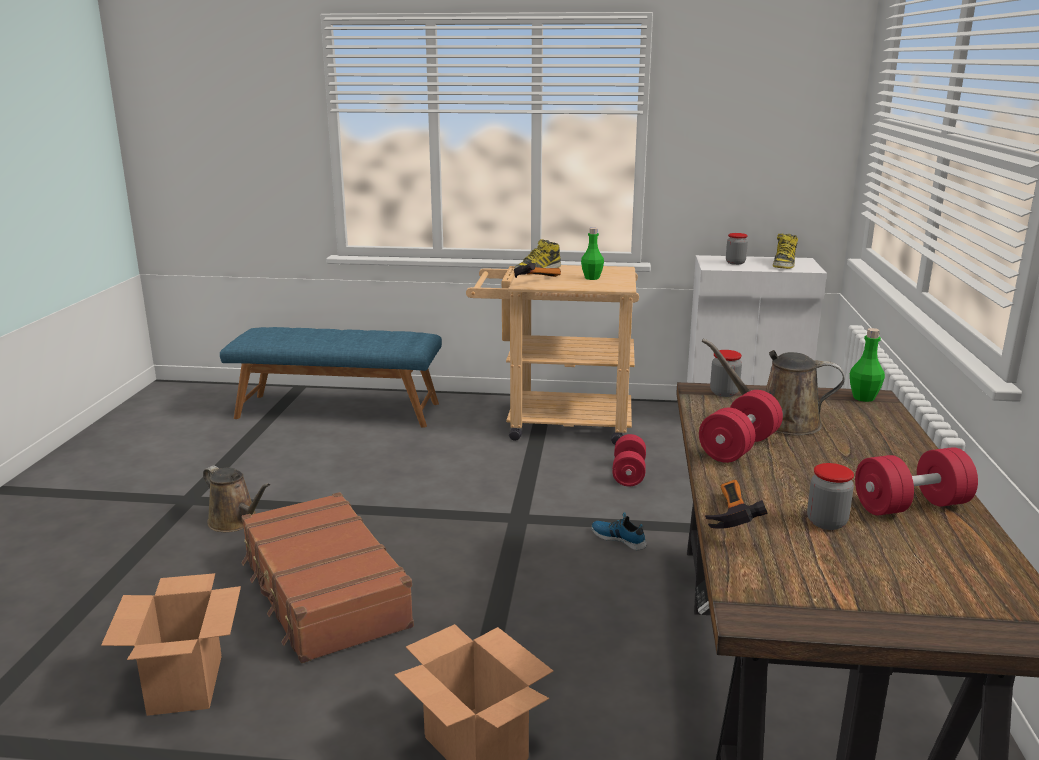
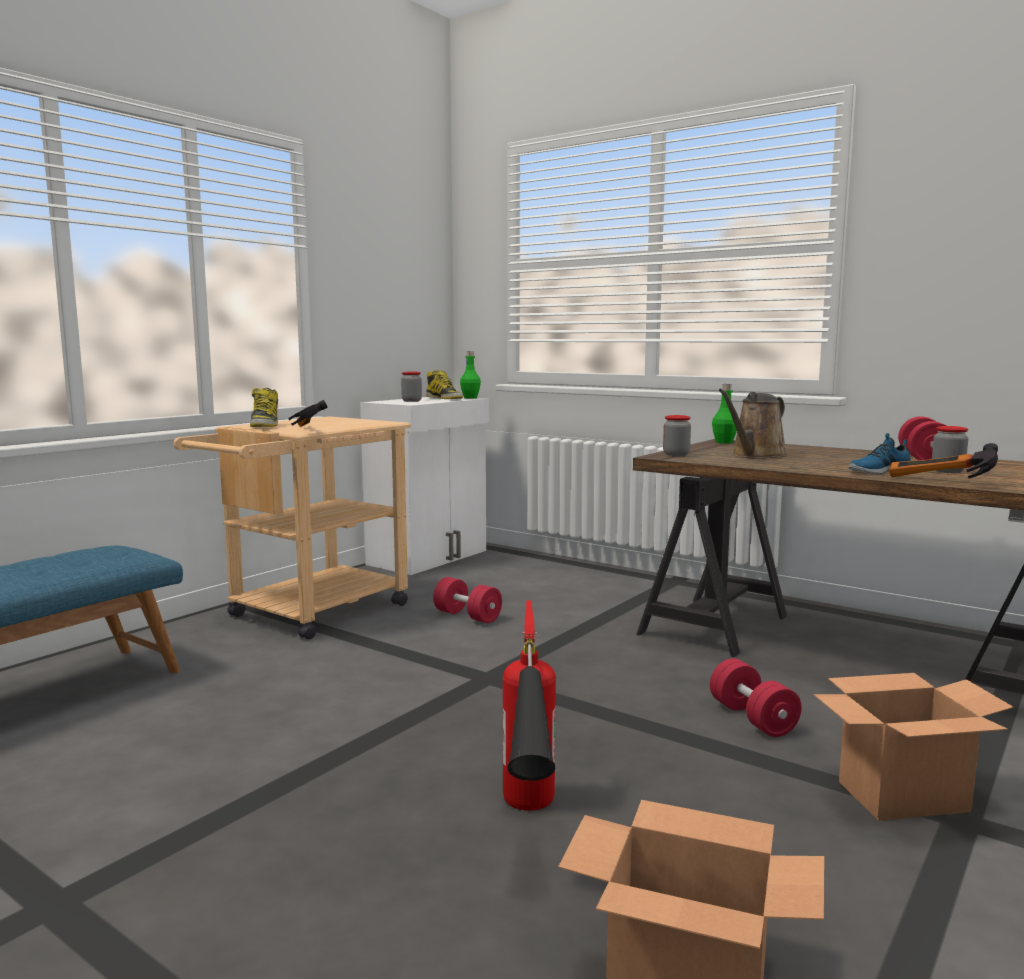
camera: 60 degrees left, 10 degrees down
(236, 522) = (222, 864): brown watering can -> none
(323, 593) = (529, 825): brown suitcase -> fire extinguisher
(592, 278) = (338, 423): green bottle -> green bottle (470, 398)
(619, 538) = (582, 649): shoe -> shoe (878, 471)
(739, 447) = (798, 465): red dumbbell -> red dumbbell (752, 718)

